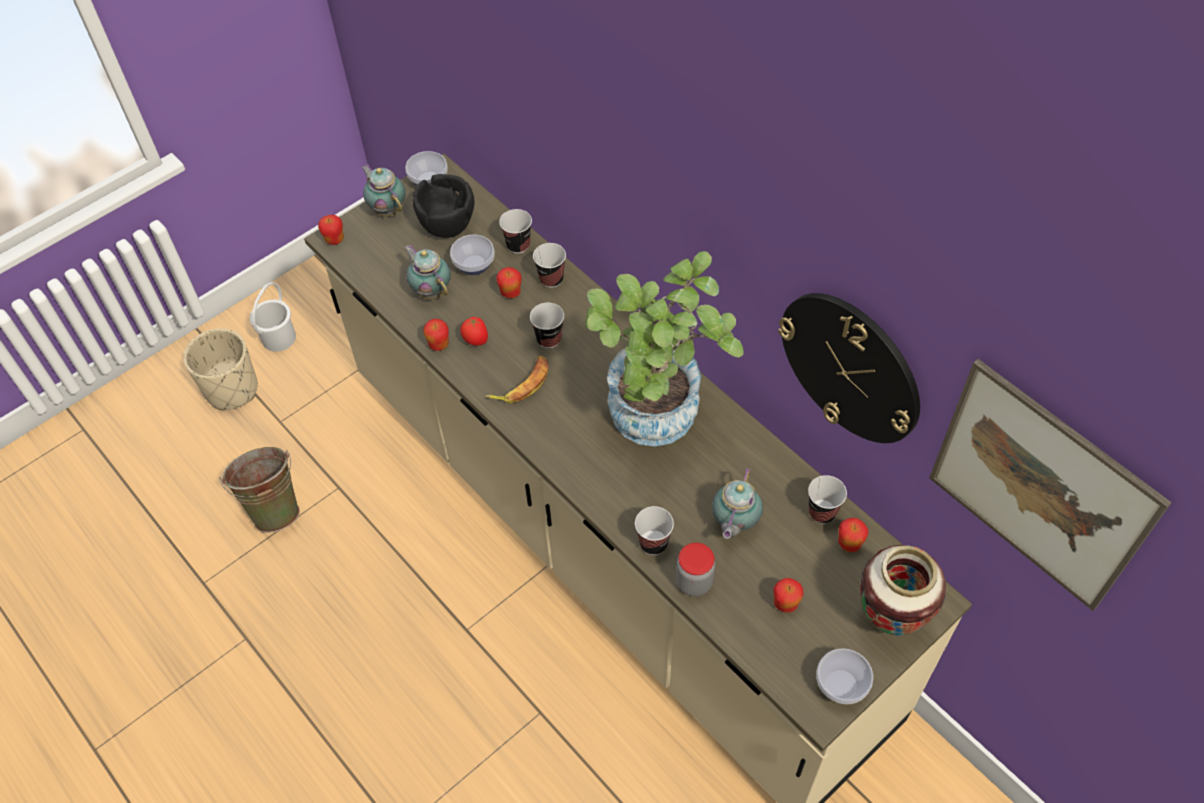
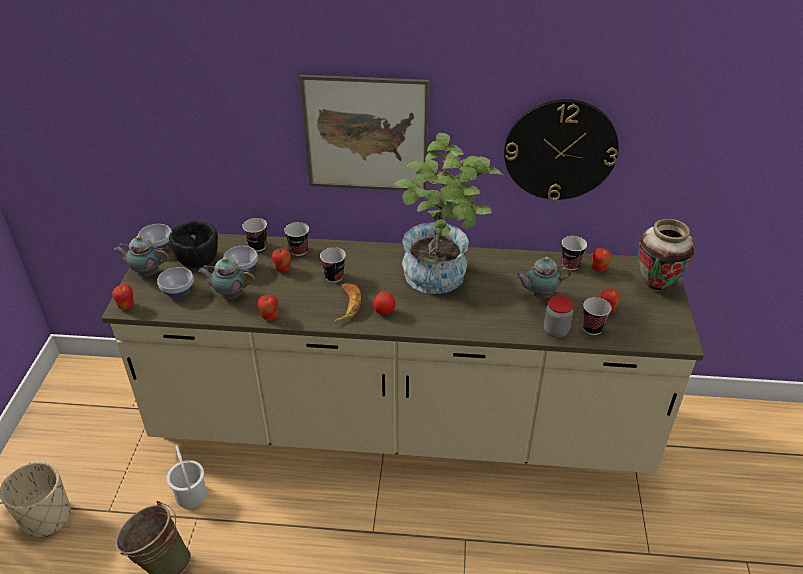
camera: 45 degrees left, 15 degrees down
(279, 338) = (54, 463): white bucket -> white bucket (191, 494)
(475, 341) = (291, 302): tomato -> tomato (384, 312)
(653, 543) = (513, 328): cup -> cup (592, 328)
(734, 524) = (539, 295): teapot -> teapot turned 105 degrees clockwise
(839, 684) = (673, 325): bowl -> bowl (177, 291)
(1039, 487) = (709, 135): picture -> picture (366, 134)

